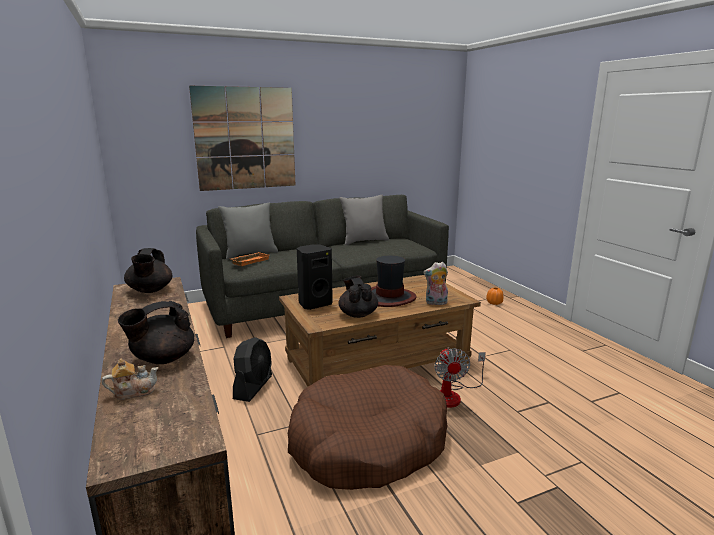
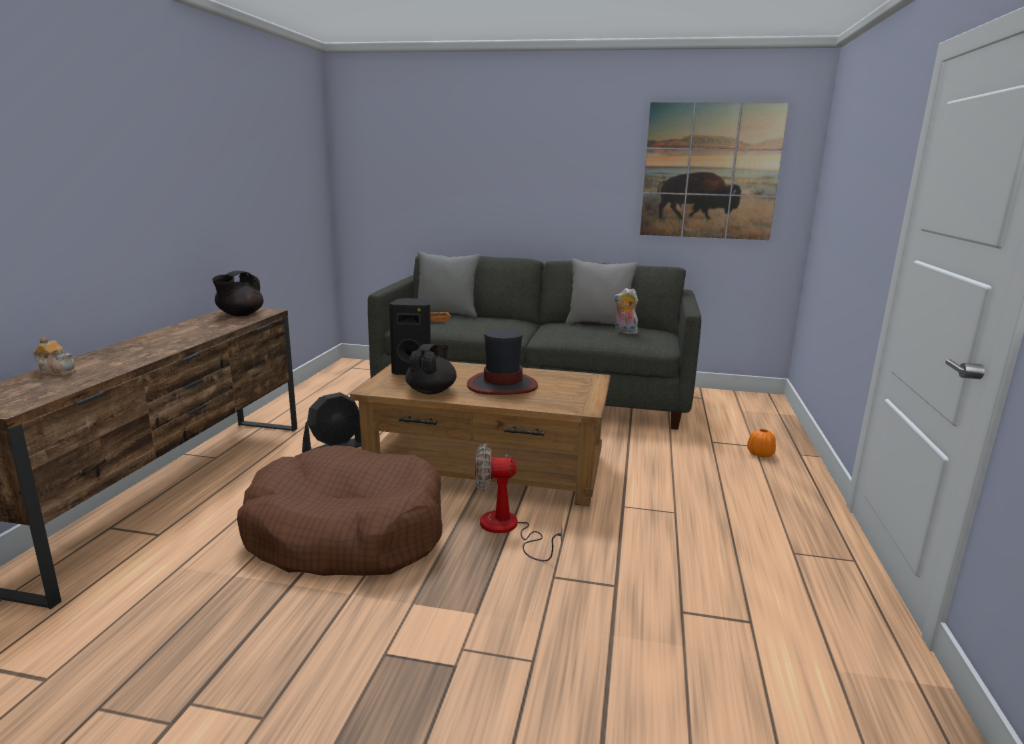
camera: 35 degrees right, 0 degrees up
(163, 359) = (123, 359): black teapot -> none
(245, 138) = (477, 175): picture -> picture (710, 172)
(436, 303) = (541, 404): plush toy -> plush toy (624, 332)
(453, 395) = (507, 529): fan -> fan turned 60 degrees clockwise

